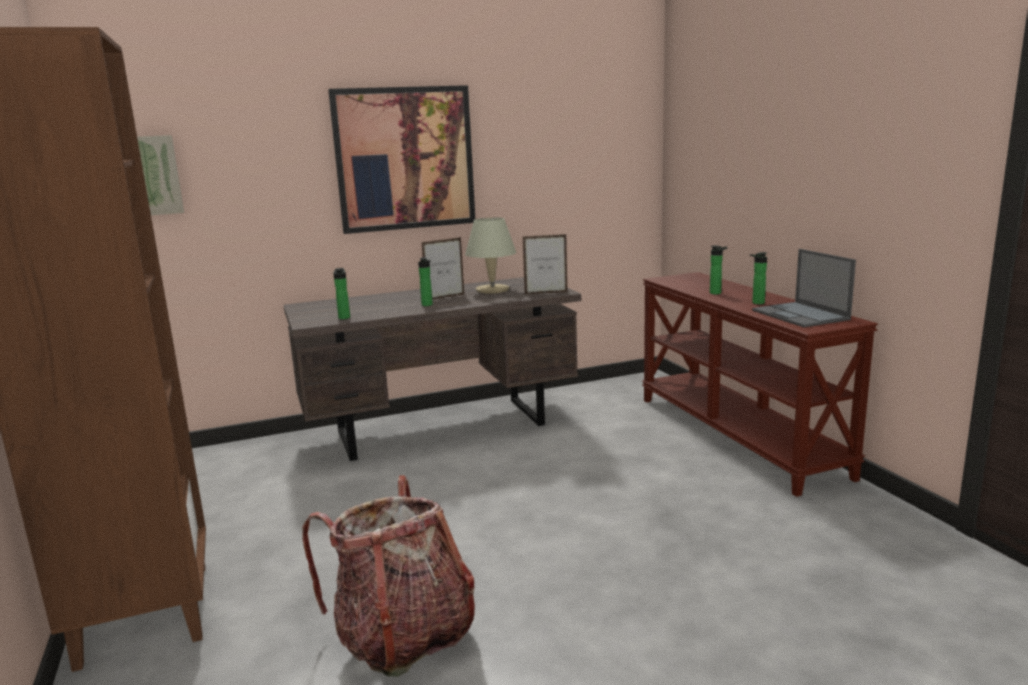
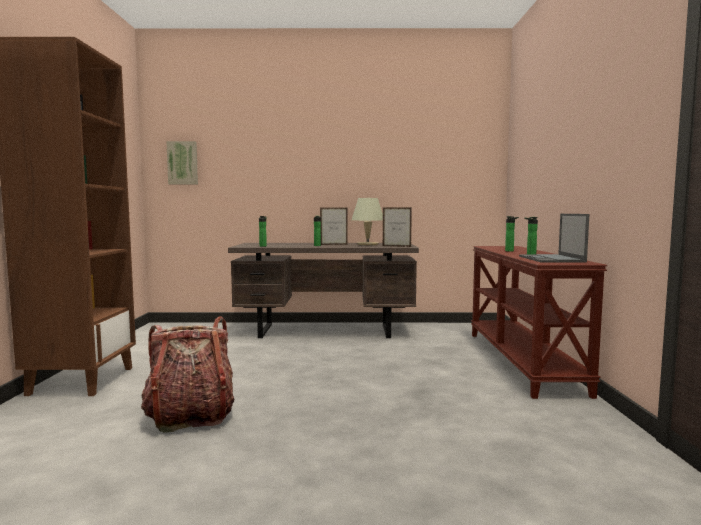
camera: 20 degrees right, 10 degrees down
(404, 159) = (325, 161): picture -> none

